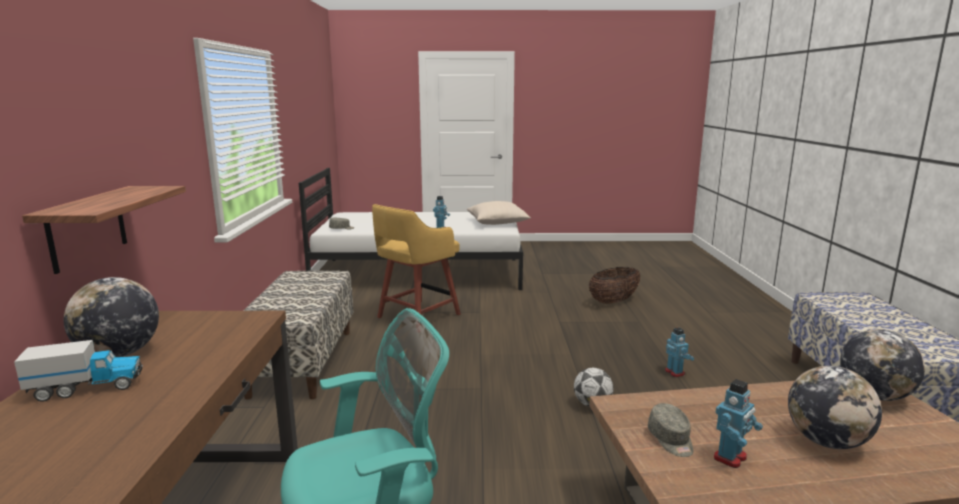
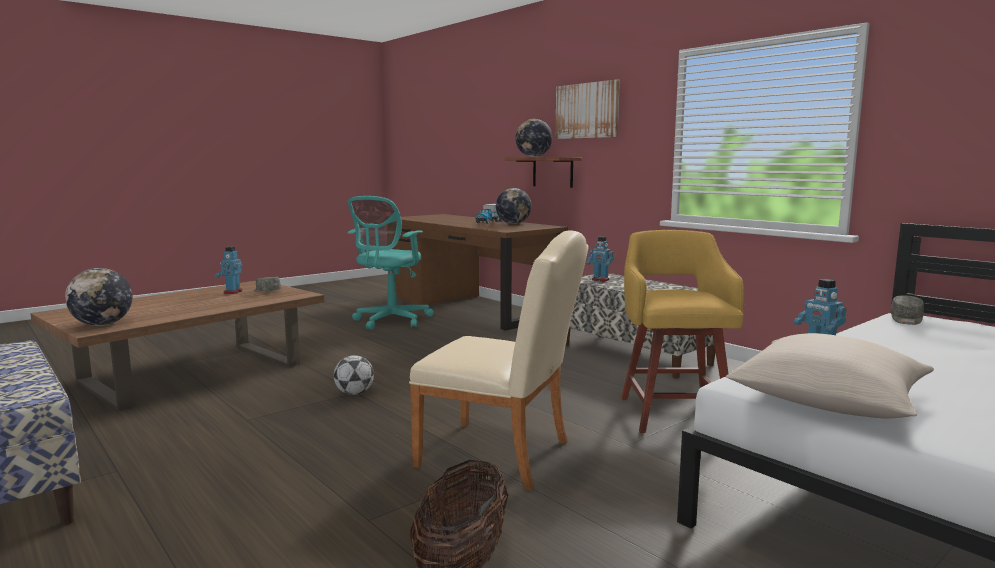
camera: 140 degrees right, 5 degrees down
(121, 105) = (587, 111): none -> picture
(547, 326) = (503, 455): none -> beige chair
(675, 372) = (277, 445): toy robot -> toy robot (600, 280)
(826, 441) = (169, 303): globe -> globe (533, 156)

